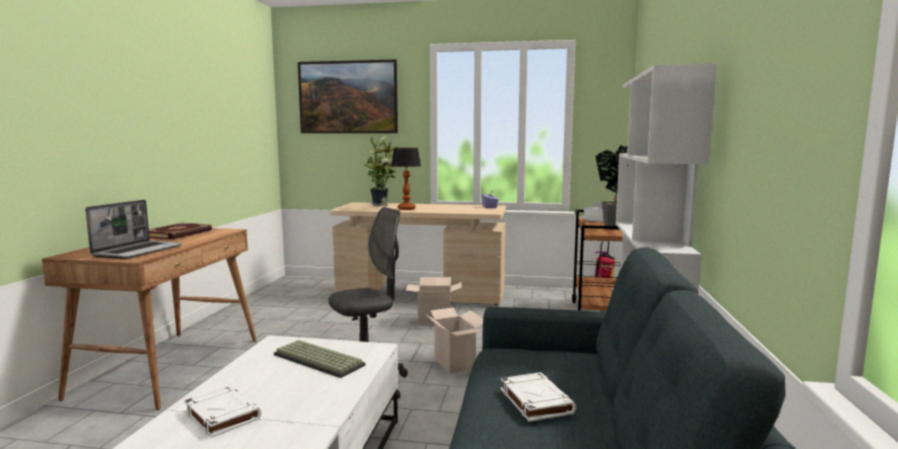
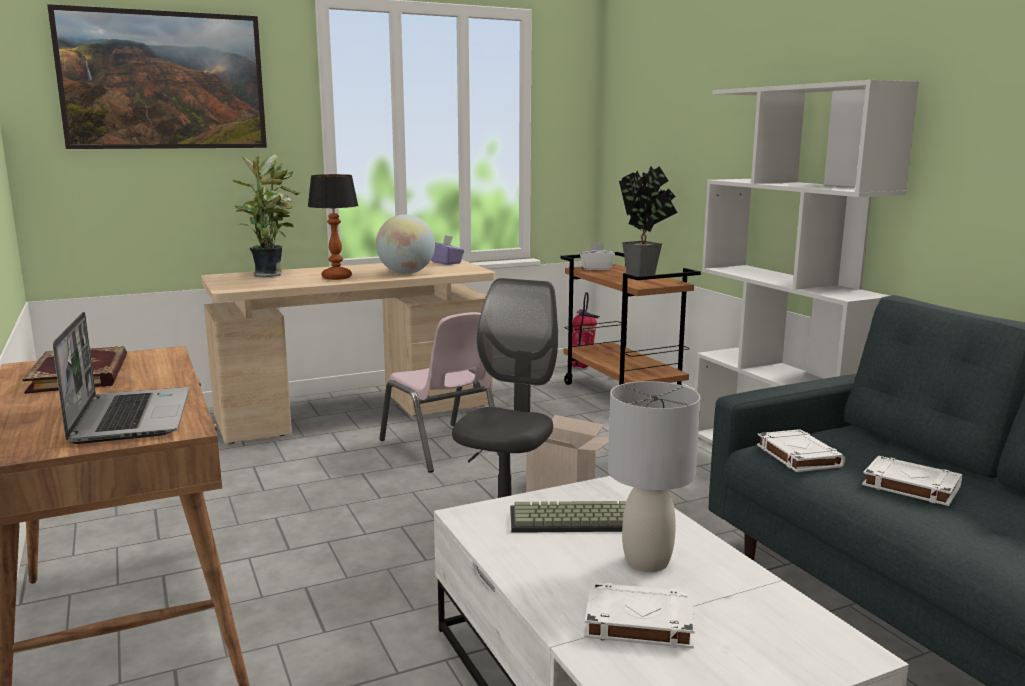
camera: 35 degrees left, 5 degrees up
(296, 390) = (647, 562): none -> grey table lamp
(433, 322) = (441, 447): cardboard box -> pink chair
(448, 210) = (406, 273): none -> globe
(504, 360) = (797, 456): none -> white book

